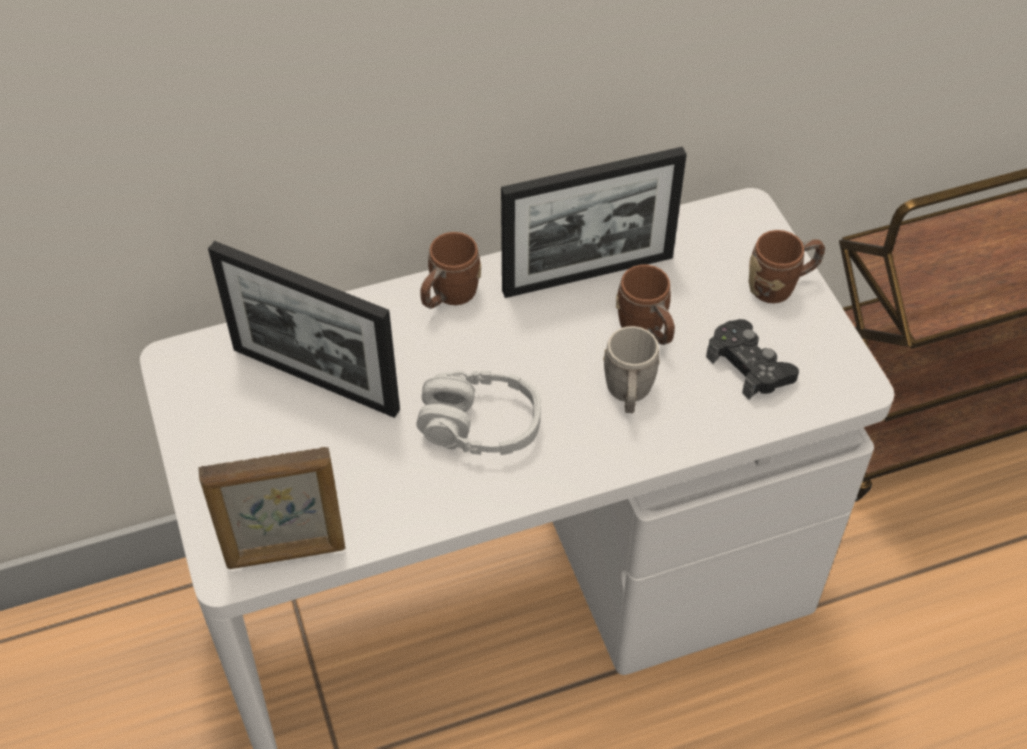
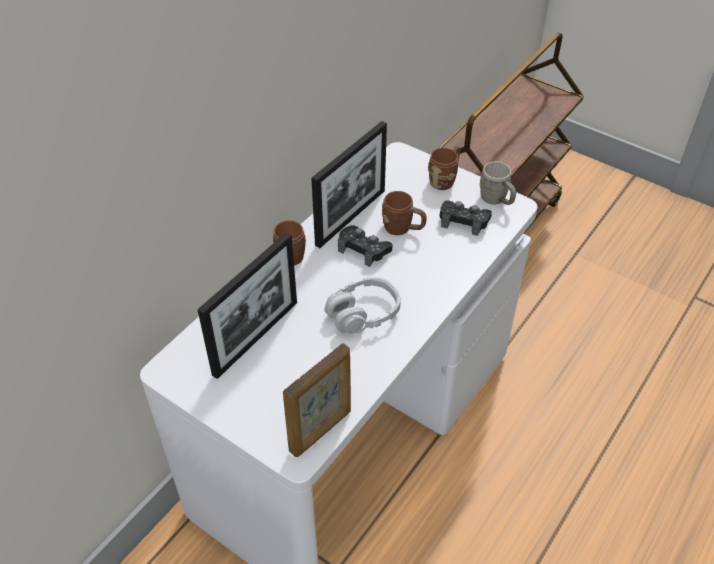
camera: 35 degrees left, 5 degrees down
(315, 379) = (256, 337): picture frame -> picture frame turned 45 degrees counterclockwise
(563, 332) = (363, 249): none -> black game controller
(628, 394) = (421, 262): grey mug -> grey mug (496, 200)

